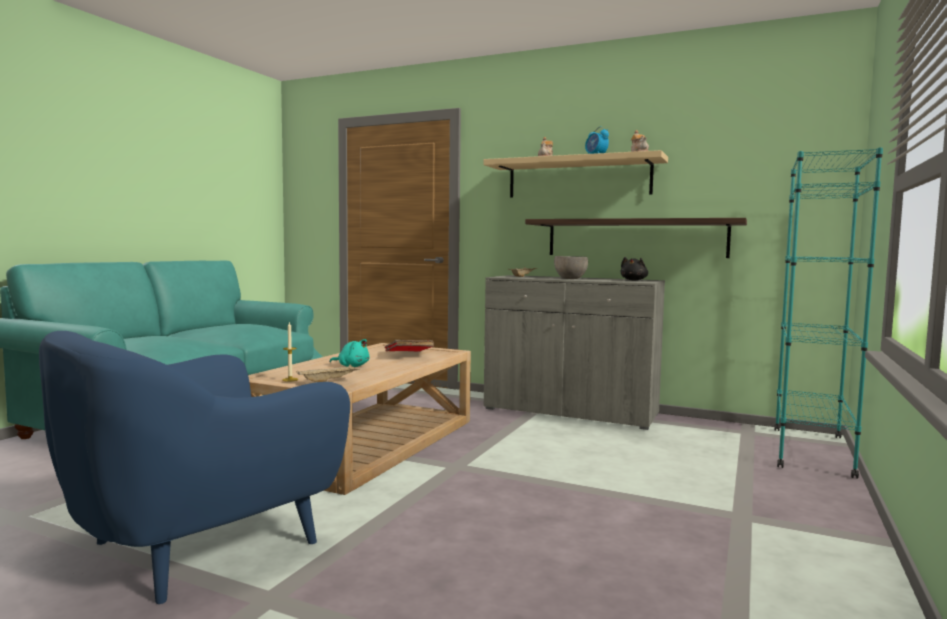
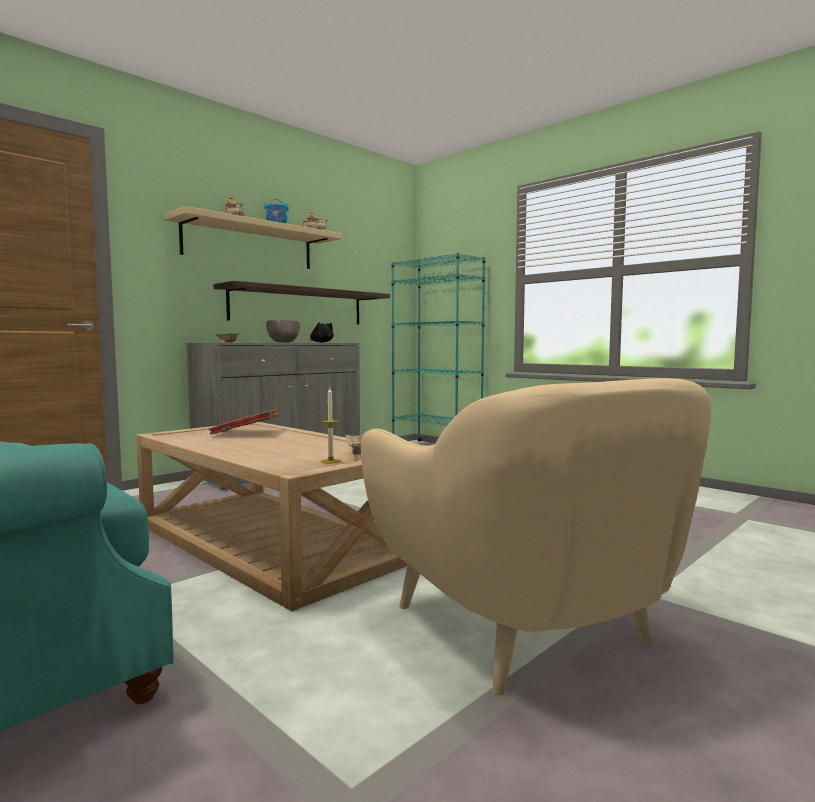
camera: 70 degrees left, 0 degrees up
(199, 545) = (523, 627): blue armchair -> beige armchair
(352, 366) = (276, 446): turquoise plush toy -> none

